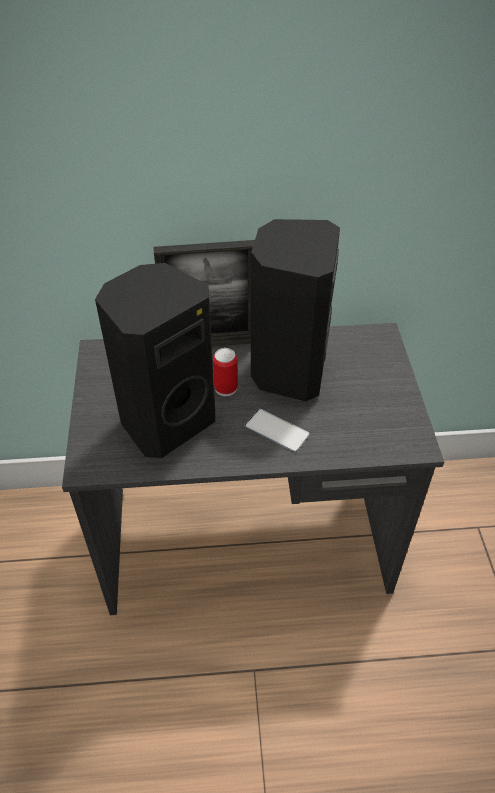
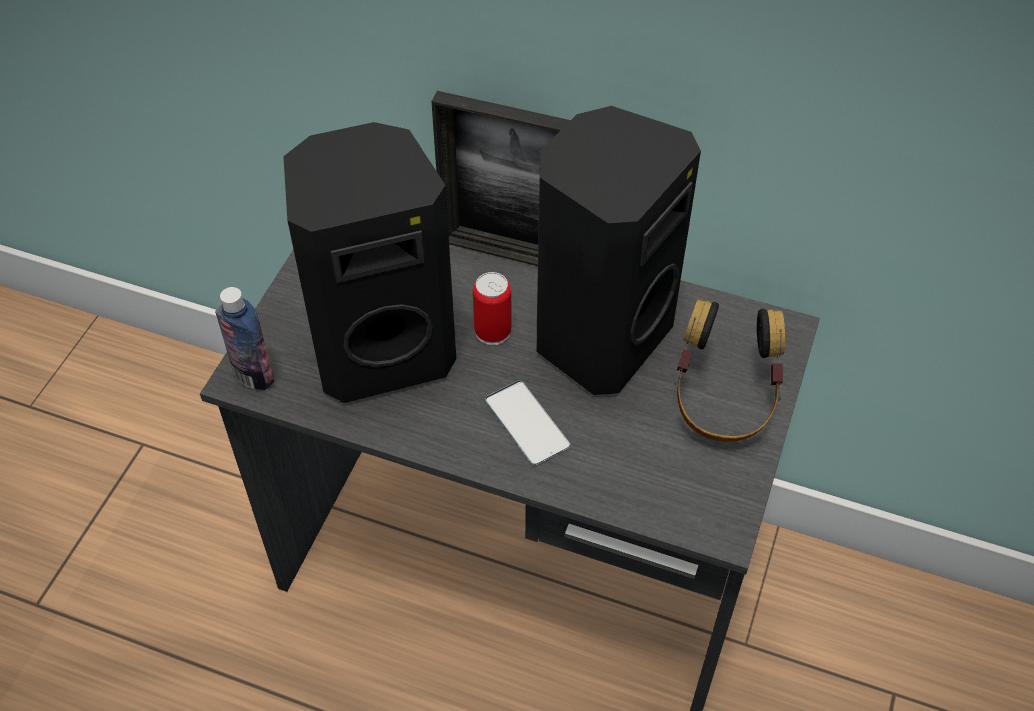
camera: 25 degrees right, 5 degrees up
(92, 463) = (253, 375): none -> bottle
(375, 381) = (723, 401): none -> headphones

